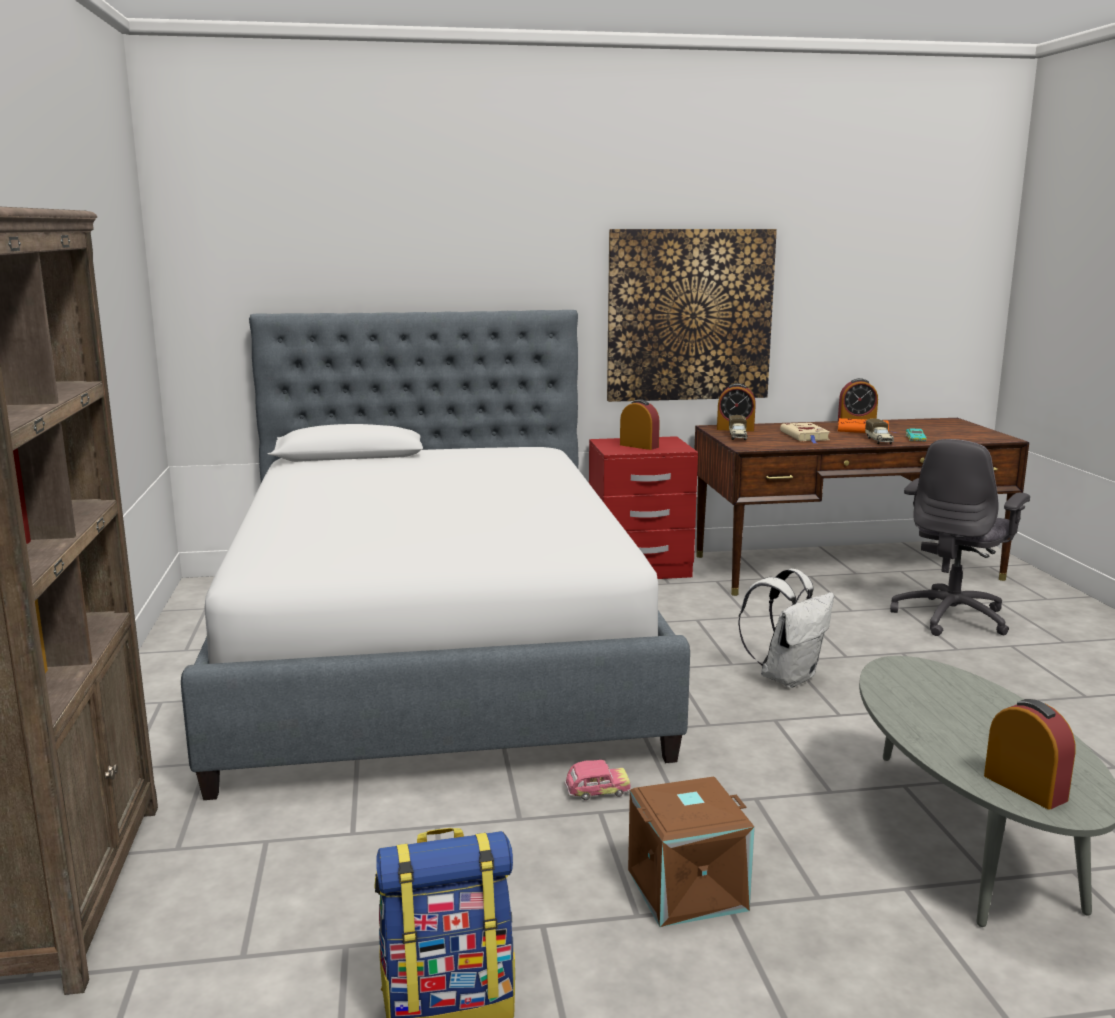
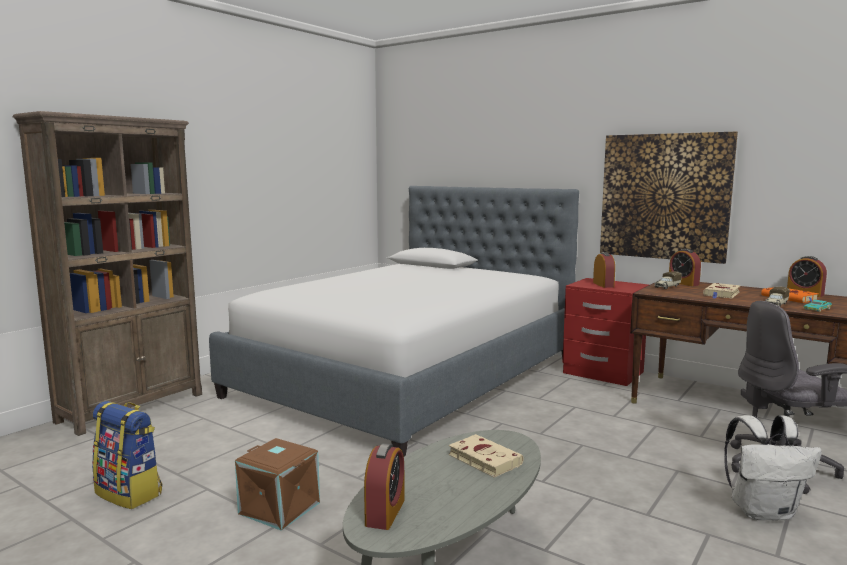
camera: 45 degrees right, 5 degrees down
(597, 792) = (338, 456): toy car -> none
(787, 677) = (558, 451): white backpack -> white backpack (763, 511)
(943, 696) = (483, 459): none -> beige book

